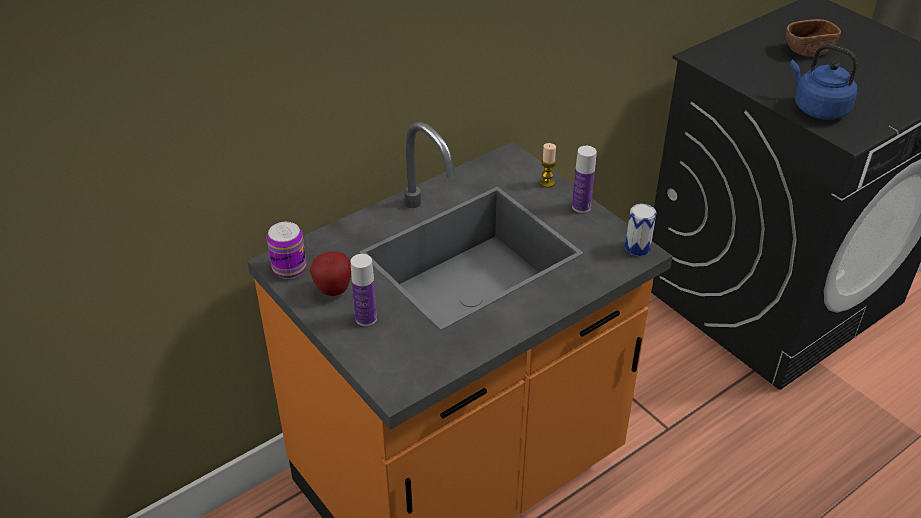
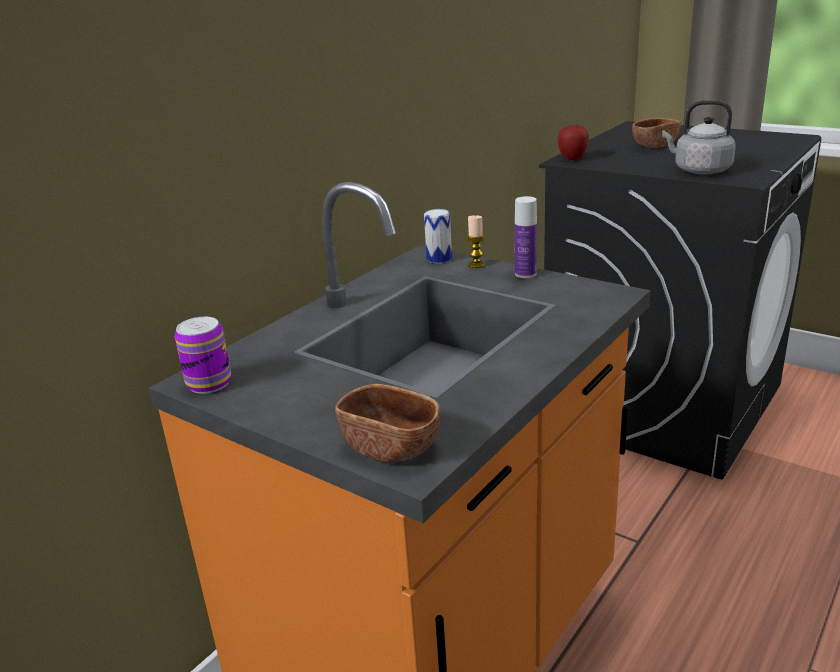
camera: 15 degrees left, 15 degrees down
(333, 290) = (277, 391): apple -> apple (572, 158)
(366, 318) = (333, 407): bottle -> none
(389, 366) = (390, 446): none -> brown bowl
(637, 248) = (609, 291): can -> can (439, 258)
(817, 108) = (699, 170): blue kettle -> grey kettle

